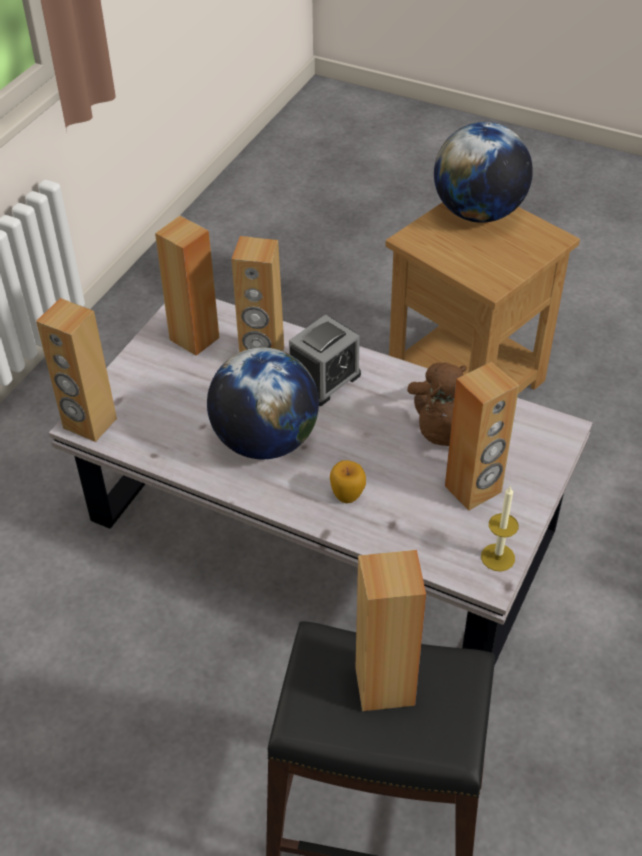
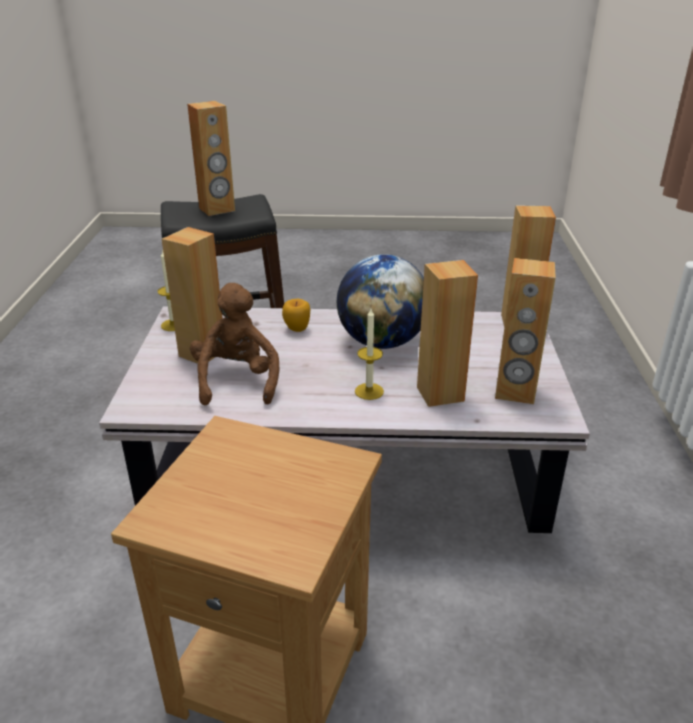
camera: 155 degrees right, 15 degrees down
(324, 380) = (369, 391): alarm clock -> candle
(478, 213) = (276, 530): globe -> none

